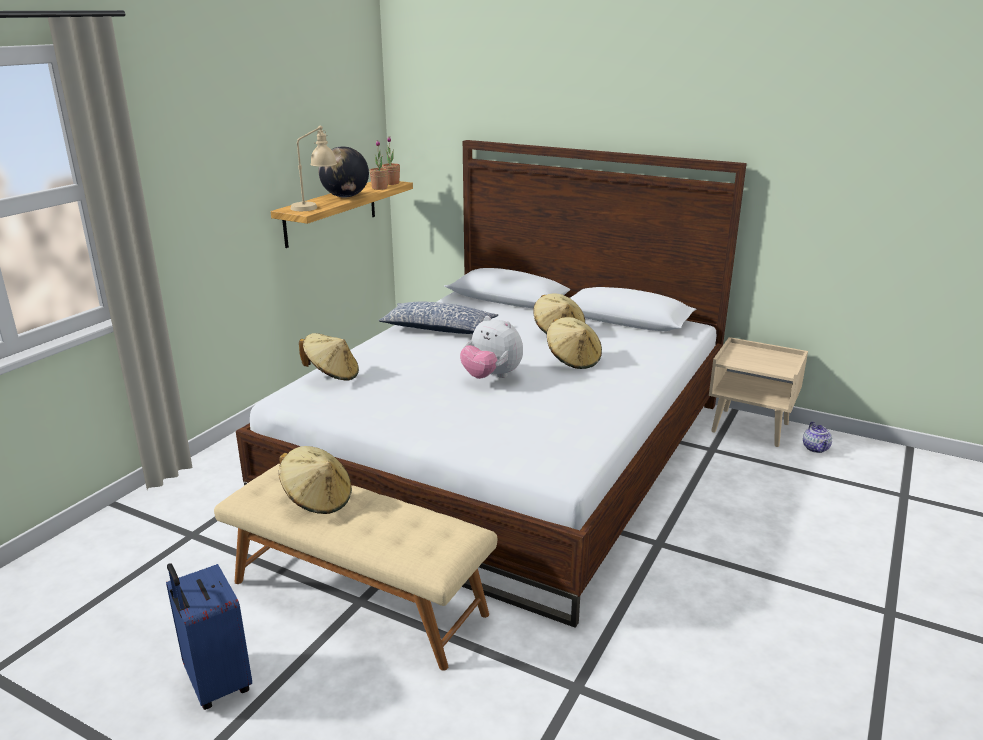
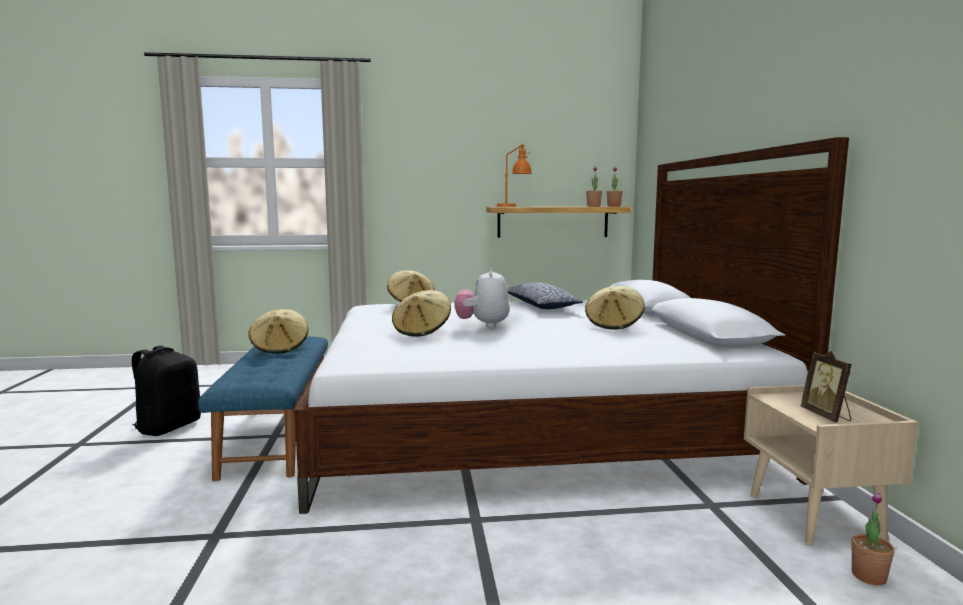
camera: 55 degrees right, 15 degrees down
(216, 683) = (168, 427): blue suitcase -> black backpack
(315, 207) = (514, 206): beige table lamp -> orange table lamp
(345, 196) = (553, 206): globe -> none
(359, 596) = (279, 434): beige bench -> blue bench
(573, 360) = (567, 334): beige hat -> beige hat (422, 331)
(772, 364) = (826, 416): none -> picture frame
(816, 449) = (869, 576): teapot -> potted plant

